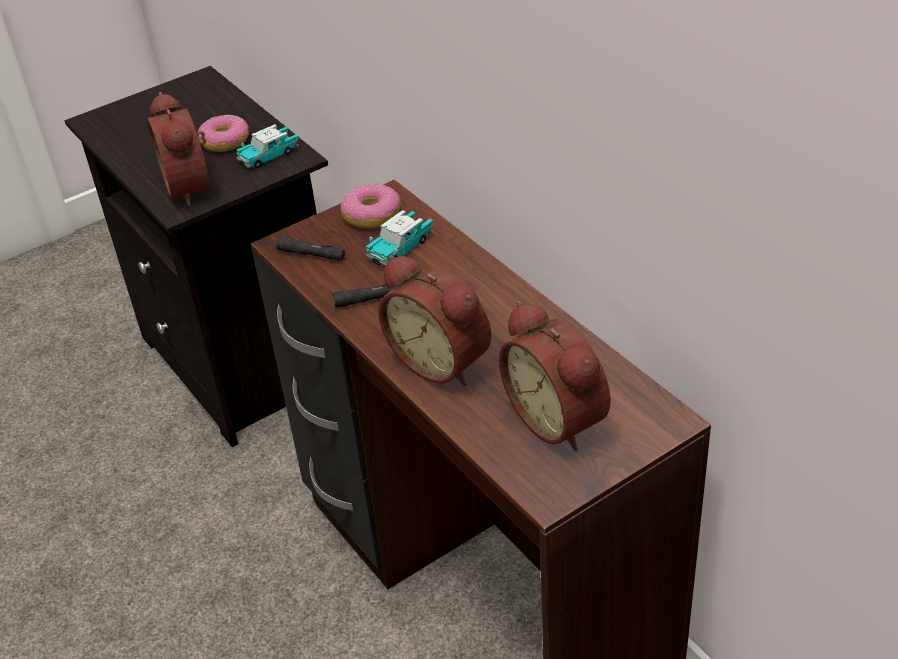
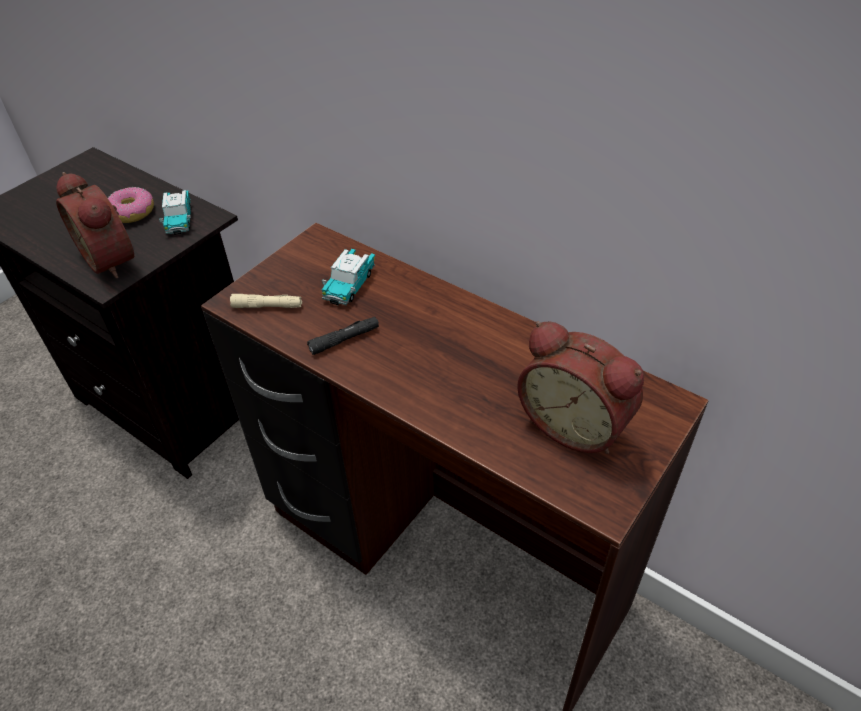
camera: 20 degrees left, 5 degrees up
(269, 155) = (179, 219): toy car -> toy car turned 45 degrees counterclockwise
(312, 255) = (267, 306): black flashlight -> beige flashlight
(372, 215) = (309, 258): donut -> none
(442, 361) = (440, 388): alarm clock -> none

